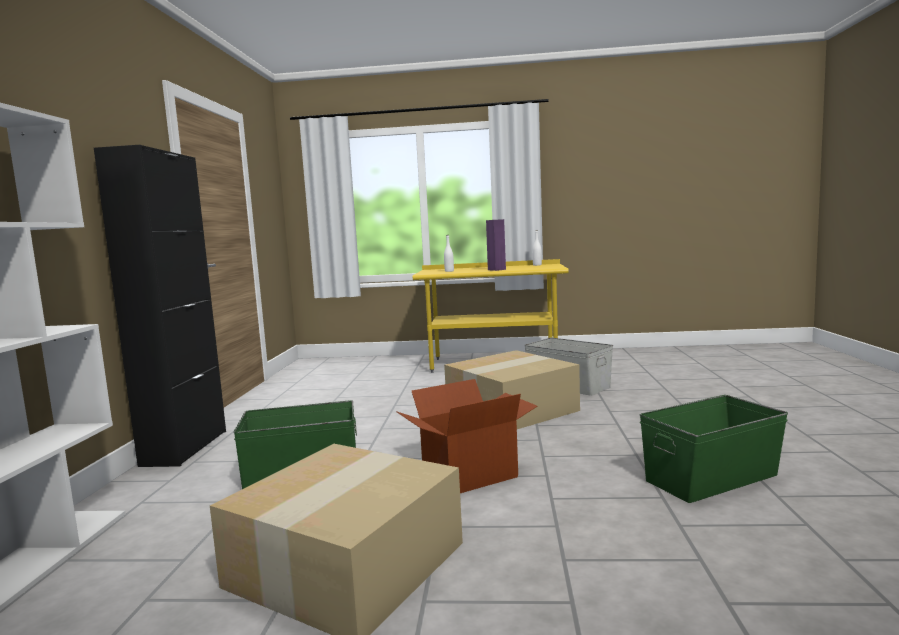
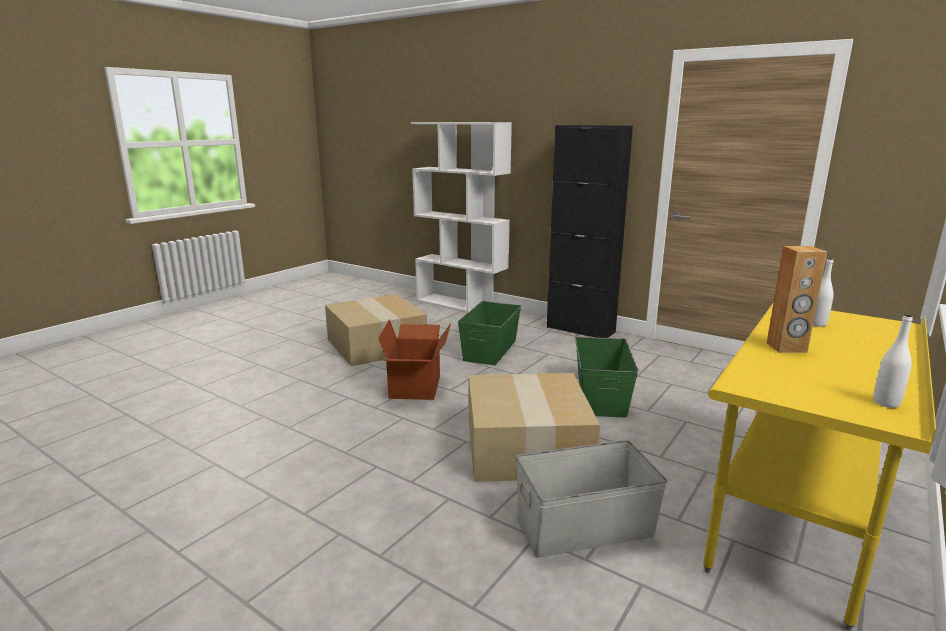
camera: 120 degrees right, 10 degrees up
(497, 269) = (786, 348): purple speaker -> brown speaker
(712, 478) = (269, 458): green storage box -> green storage box (600, 396)

